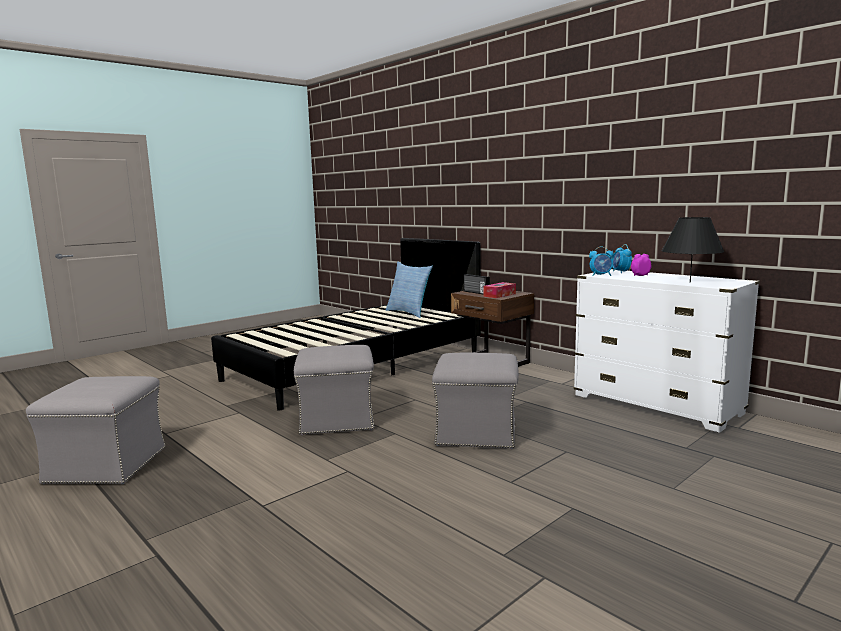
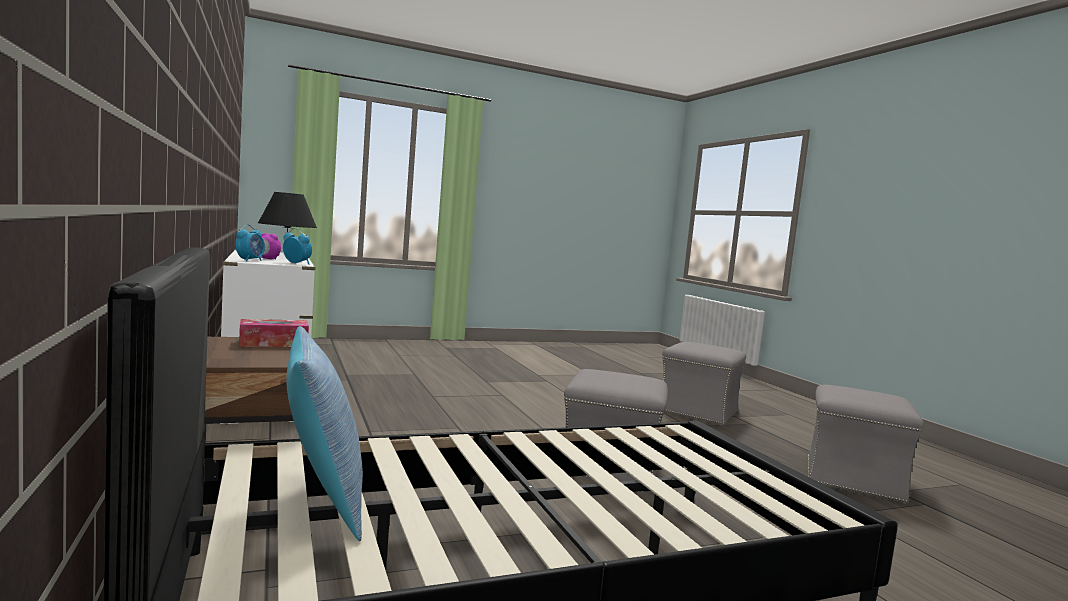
camera: 160 degrees left, 5 degrees down
(476, 292) = (280, 356): radio -> none
(477, 432) = (476, 420): grey ottoman -> grey ottoman (697, 411)

